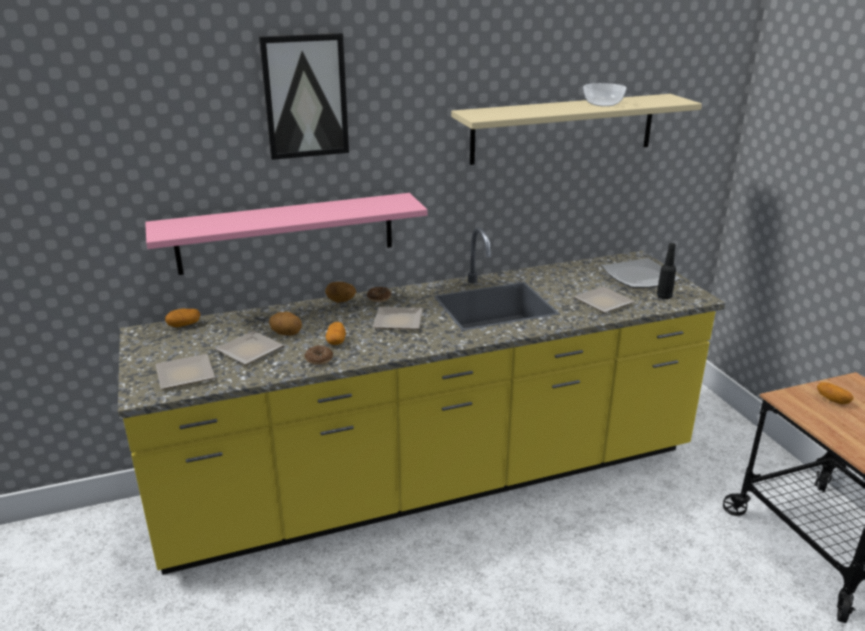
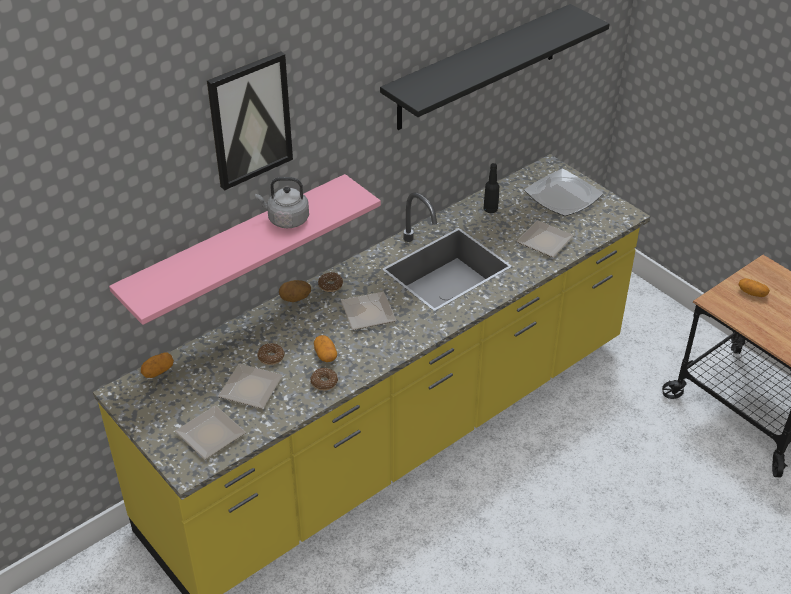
camera: 20 degrees left, 15 degrees up
(286, 334) = (271, 357): potato -> donut
(332, 208) = (286, 220): none -> grey kettle
(563, 128) = (478, 67): beige shelf -> black shelf
(603, 104) = (519, 43): bowl -> none
(664, 296) = (595, 220): black bottle -> black bottle (490, 209)

